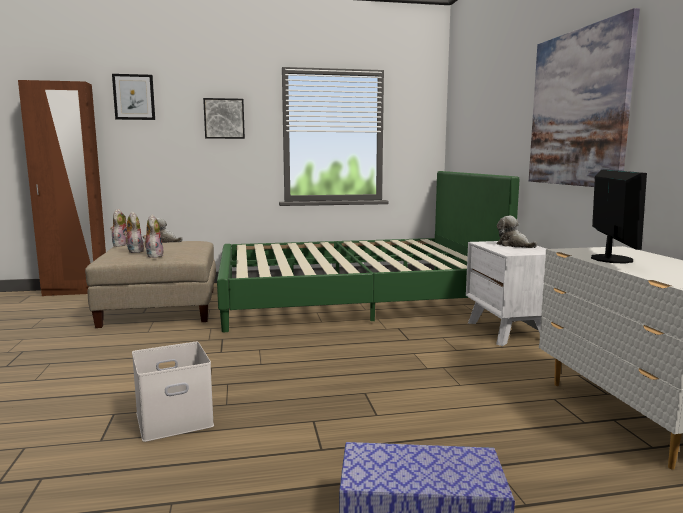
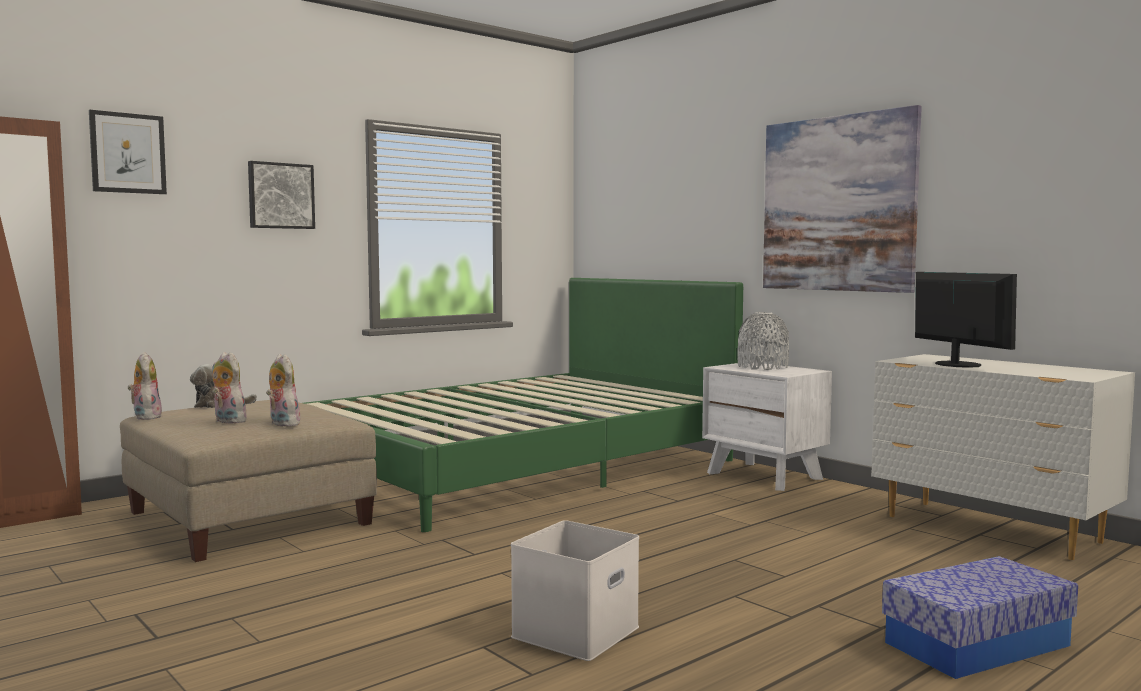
camera: 30 degrees left, 5 degrees down
(514, 245) = (762, 367): plush toy -> grey vase

